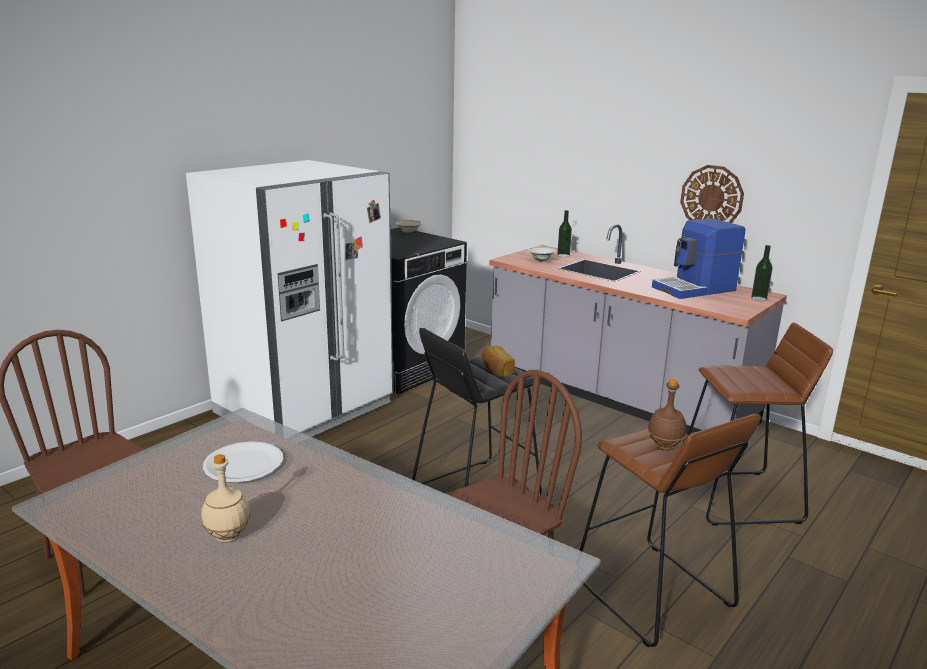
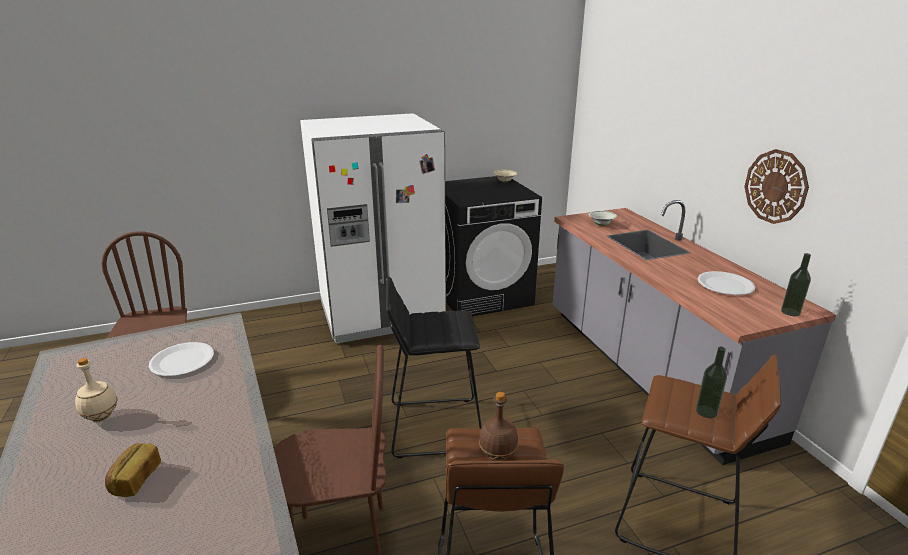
camera: 30 degrees right, 5 degrees up
(496, 370) = (449, 328): bread -> bread (135, 479)
(563, 255) = (631, 222): bottle -> bottle (706, 411)
(695, 289) = (725, 285): coffee machine -> white plate

